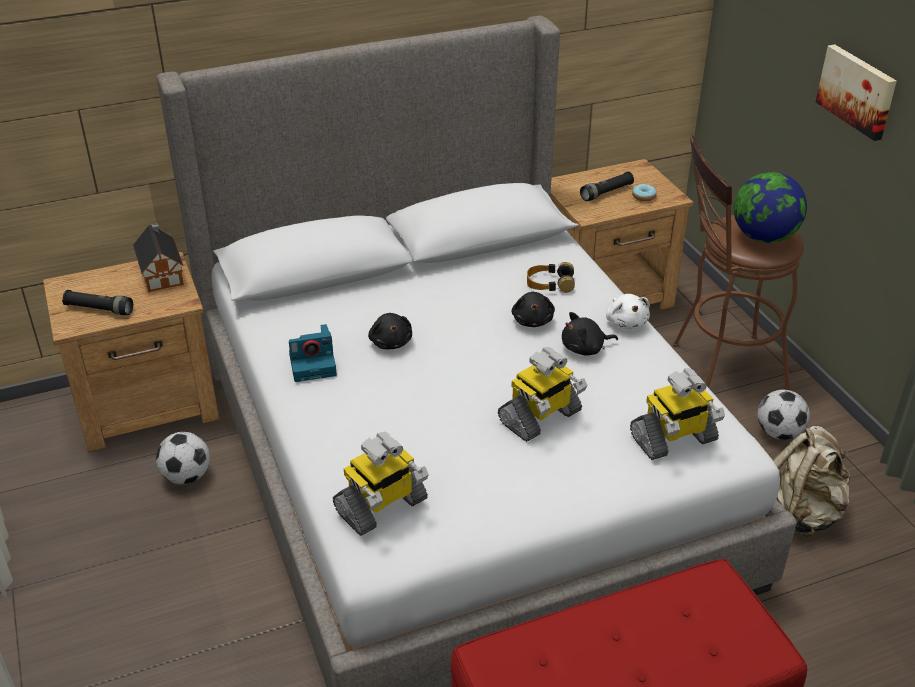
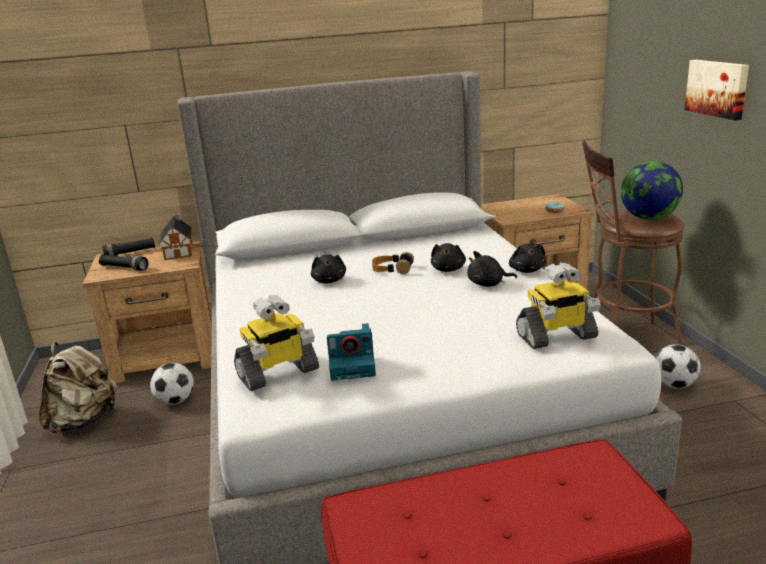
camera: 10 degrees right, 15 degrees down
(314, 364) = (263, 292): camera -> camera (353, 365)
(540, 418) = (438, 323): toy robot -> none
(550, 283) = (468, 250): headphones -> headphones (392, 269)
(606, 193) = (525, 209): black flashlight -> black flashlight (130, 253)
(626, 322) = (527, 270): white plush toy -> black plush toy
(802, 512) = (697, 442): beige backpack -> beige backpack (84, 421)

